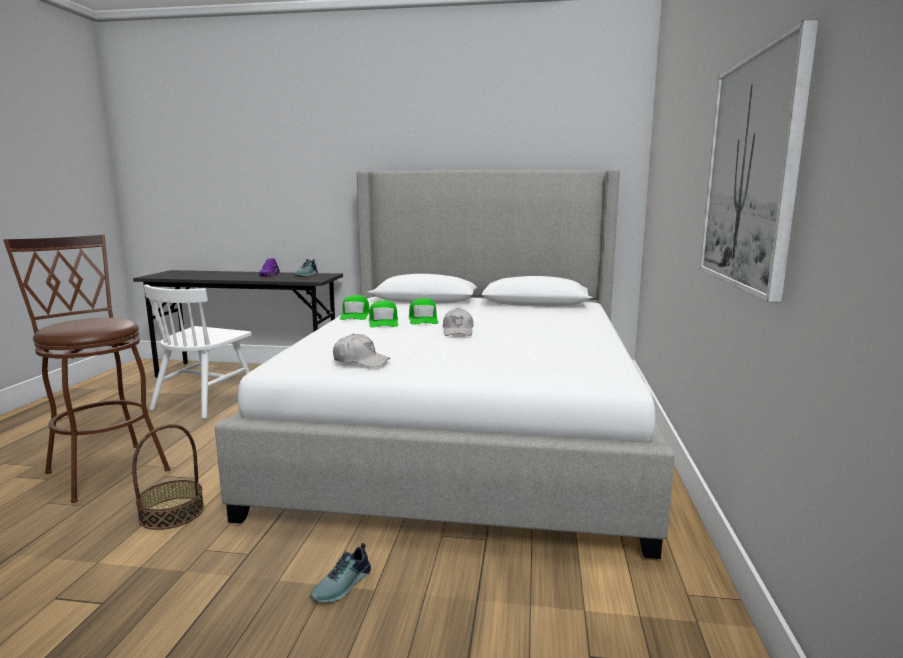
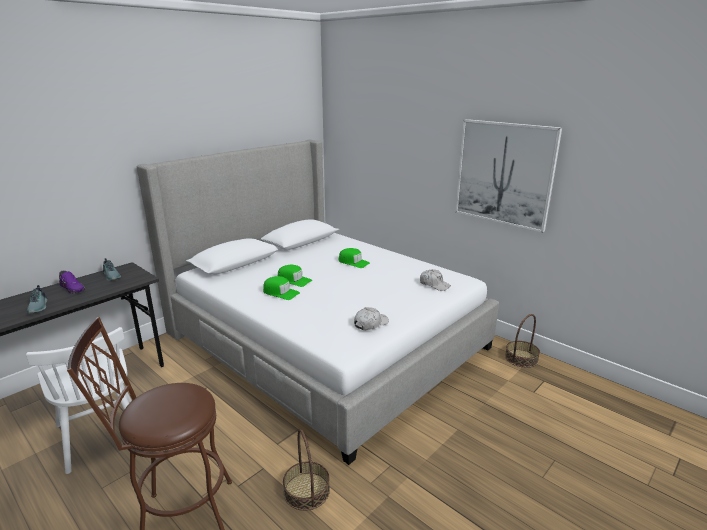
camera: 55 degrees left, 10 degrees up
(343, 586) = (447, 438): shoe -> shoe (39, 306)
(355, 315) = (242, 295): green cap -> green cap (353, 262)
(458, 331) = (339, 281): white cap -> white cap (434, 284)
(688, 608) = (521, 358): none -> basket

